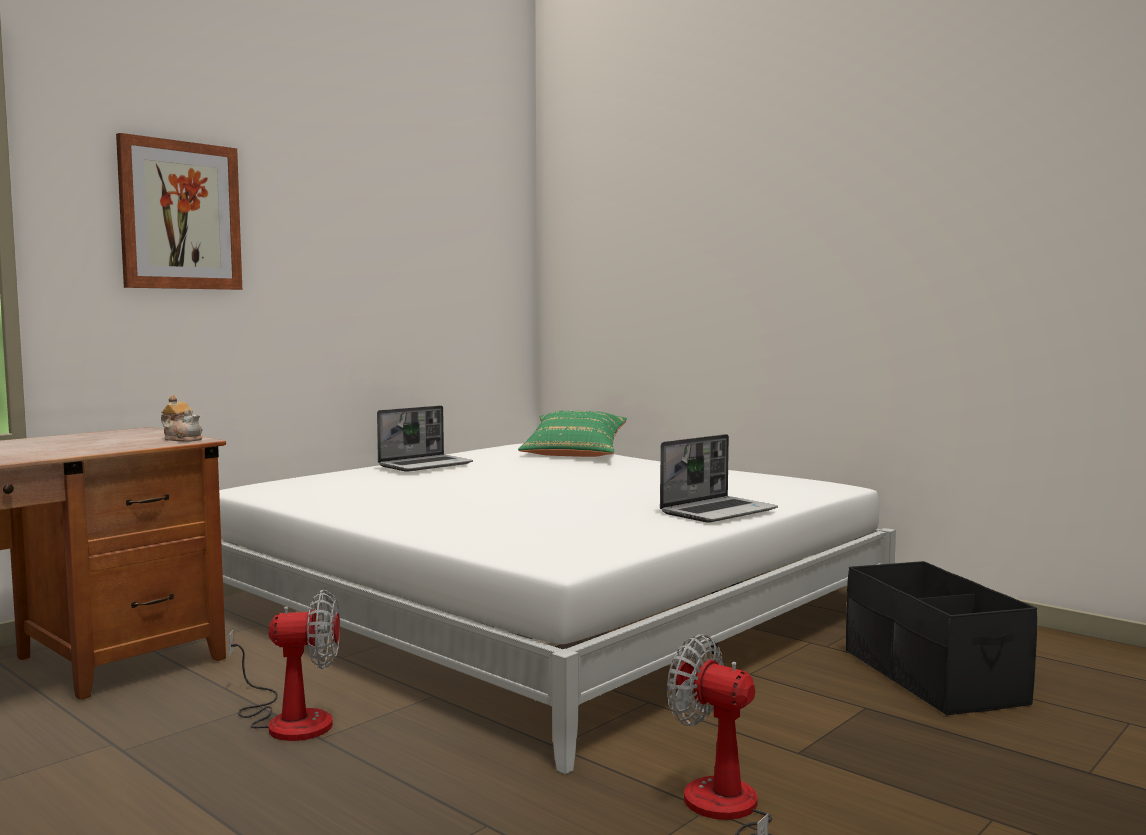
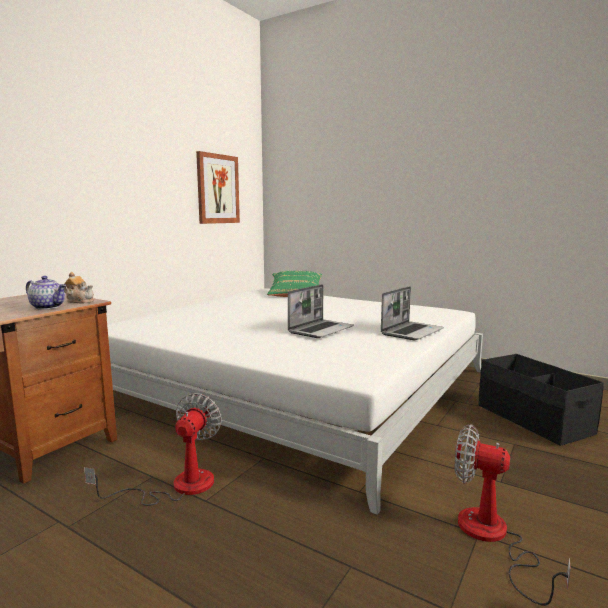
camera: 10 degrees left, 5 degrees up
(135, 444) = (48, 307): none -> teapot
(180, 215) = (58, 150): picture -> picture (217, 189)
(289, 719) = (177, 486): fan -> fan turned 60 degrees counterclockwise
(426, 465) = (217, 305): laptop -> laptop (321, 330)

